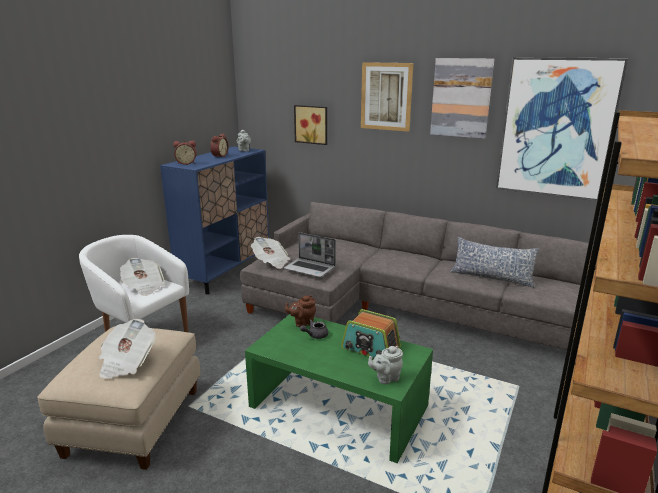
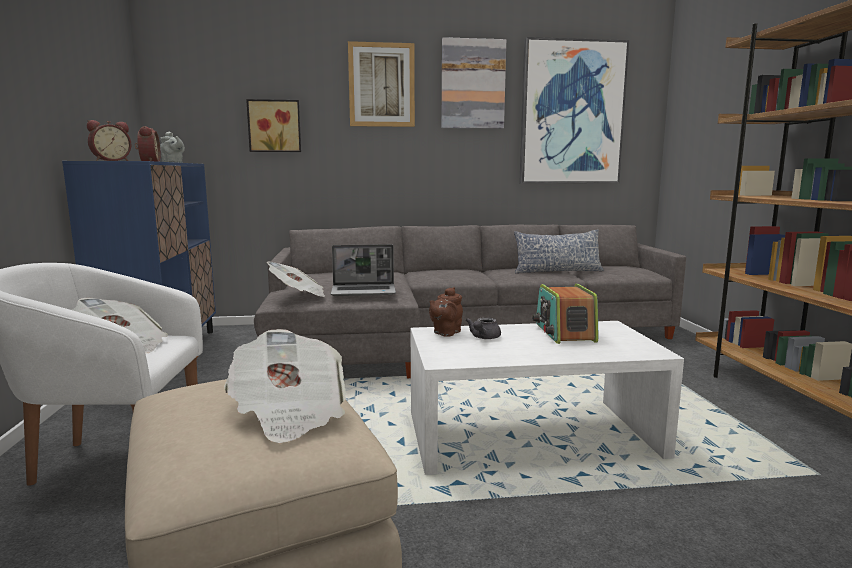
camera: 35 degrees left, 10 degrees down
(339, 405) = (530, 433): green coffee table -> white coffee table
(370, 348) = (564, 333): radio -> radio turned 90 degrees clockwise
(386, 378) = (631, 347): grey teapot -> none

